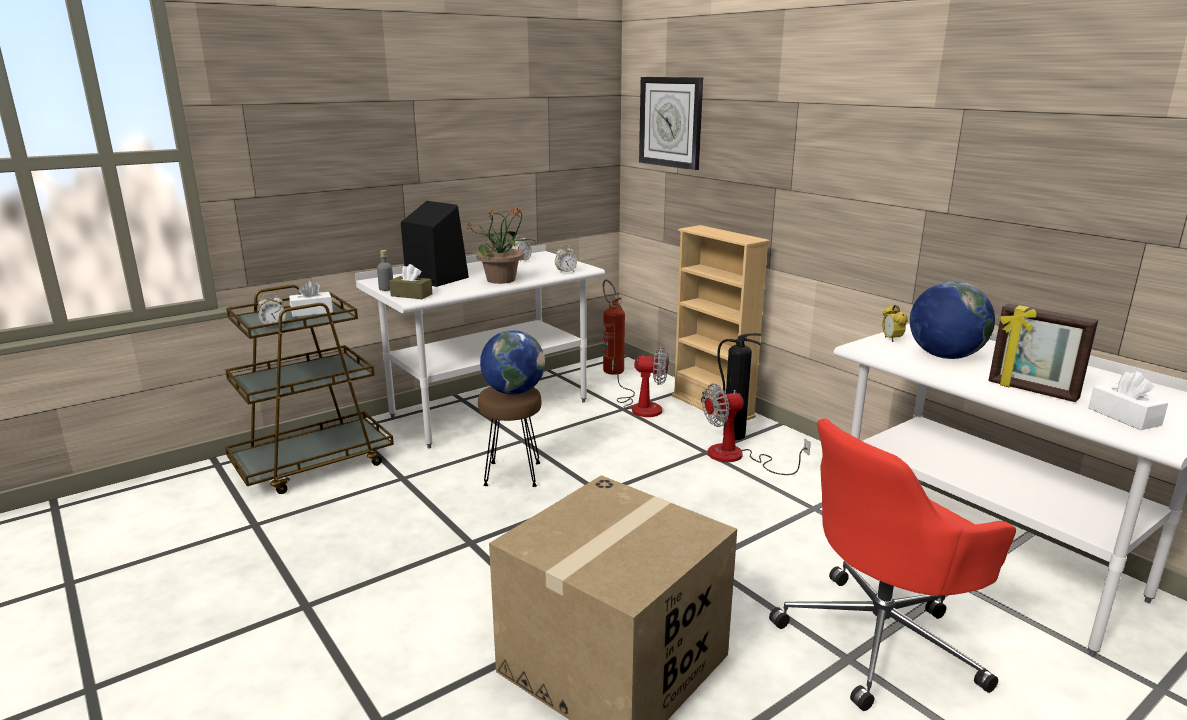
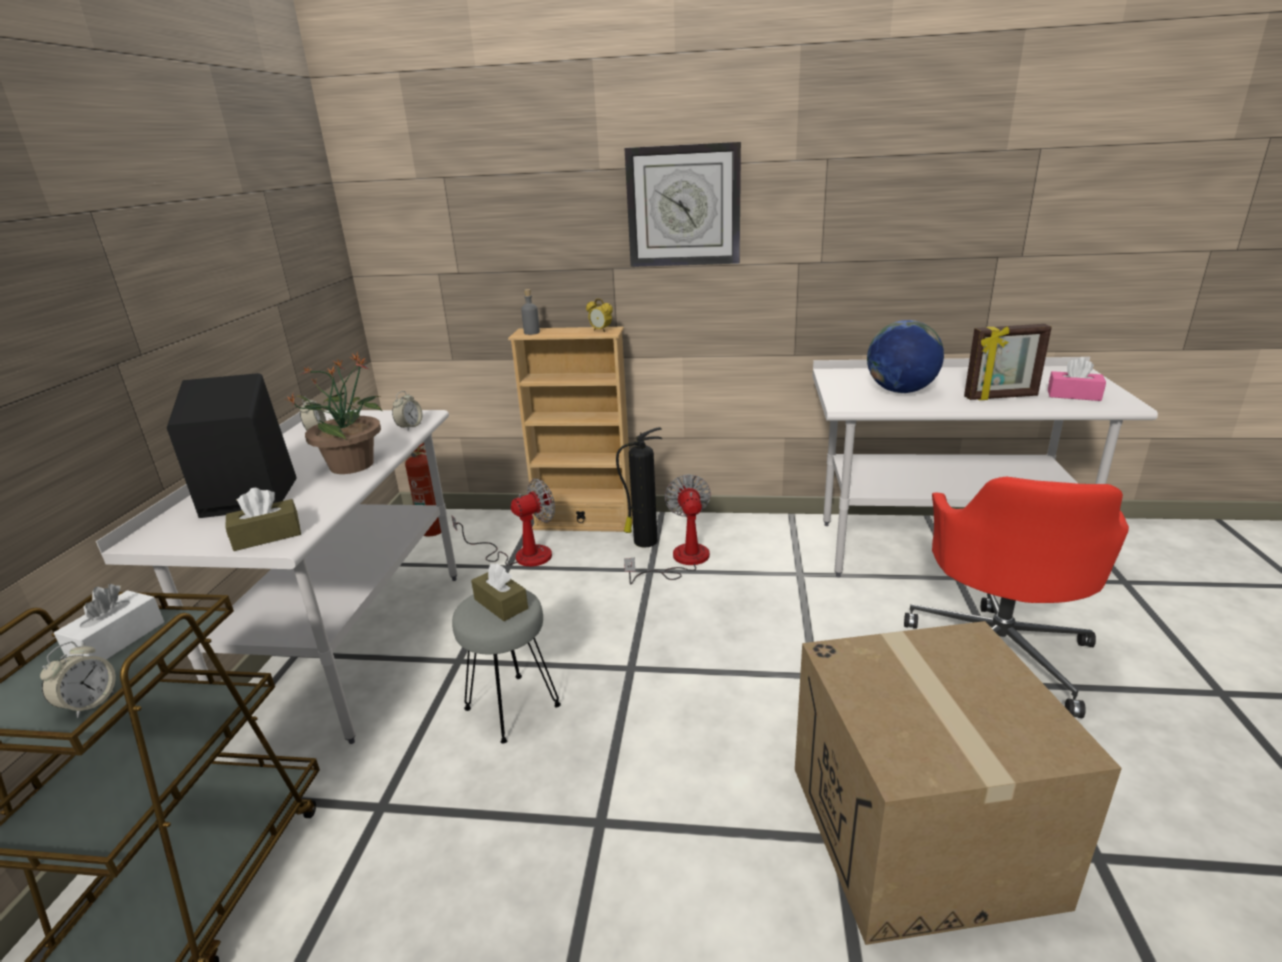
camera: 45 degrees left, 5 degrees up
(386, 289) = (198, 543): grey bottle -> grey bottle (532, 332)
(512, 475) = (512, 708): brown stool -> grey stool
(513, 392) = (501, 604): globe -> brown tissue box
(671, 122) = (437, 210): wall clock -> wall clock (683, 206)
(737, 457) = (681, 561): fan -> fan turned 150 degrees clockwise
(891, 339) = (841, 390): alarm clock -> alarm clock (601, 330)
(1124, 417) = (1073, 395): white tissue box -> pink tissue box

